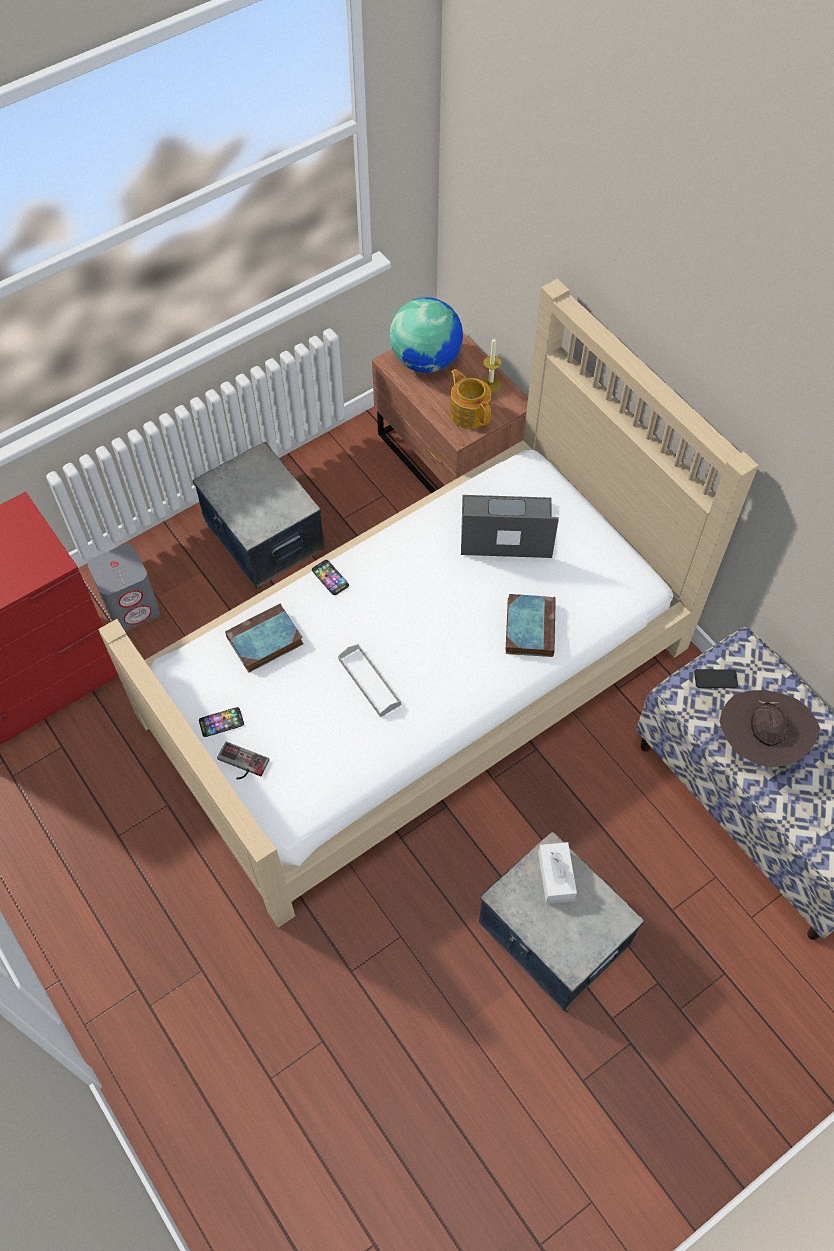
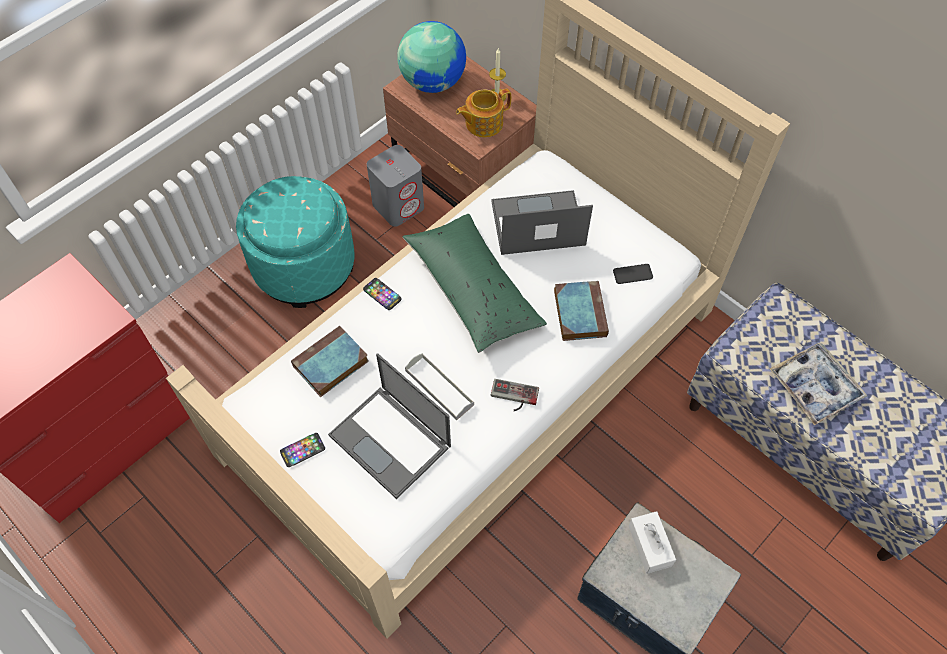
camera: 10 degrees left, 0 degrees up
(132, 607) = (191, 351): grey speaker -> grey speaker (398, 206)
(240, 765) = (329, 489): game controller -> game controller (513, 397)
(263, 536) = (304, 266): storage box -> turquoise ottoman
(311, 728) = (391, 441): none -> laptop
(424, 587) = (473, 290): none -> green pillow
(469, 412) = (483, 123): teapot -> teapot turned 75 degrees counterclockwise
(715, 679) = (761, 334): phone -> phone (632, 274)
(759, 742) = (814, 387): brown hat -> tray

